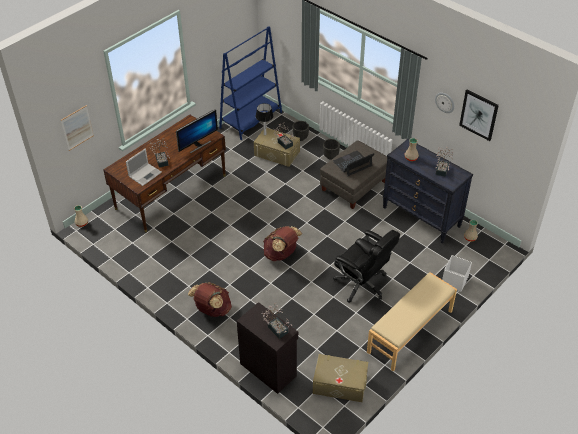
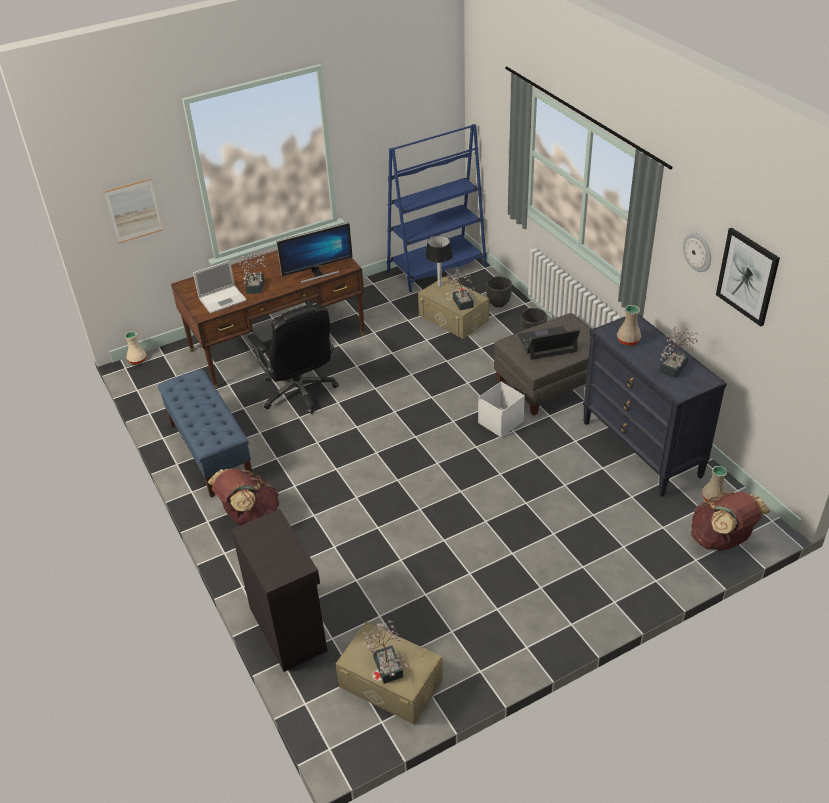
camera: 20 degrees right, 5 degrees down
(165, 274) = (210, 451): none -> blue bench
(276, 328) = (286, 556): potted plant -> potted plant (387, 664)
(281, 254) = (392, 459): brown backpack -> brown backpack (721, 540)
(362, 284) = (499, 531): black office chair -> black office chair (299, 392)
(410, 332) = (548, 627): beige bench -> none
(454, 281) = (658, 561): white storage box -> white storage box (500, 422)

